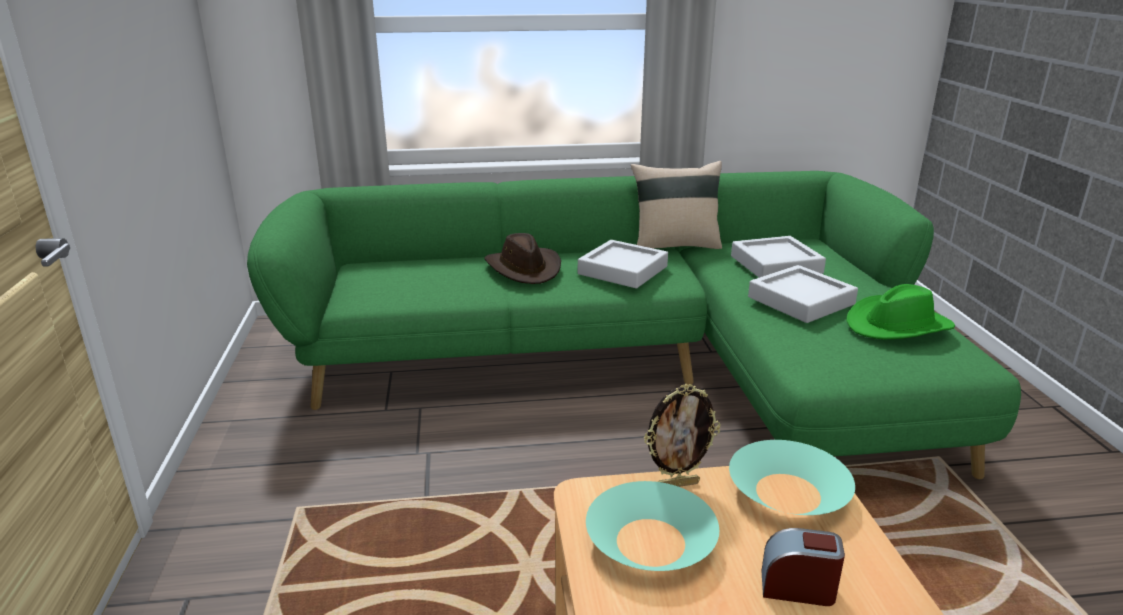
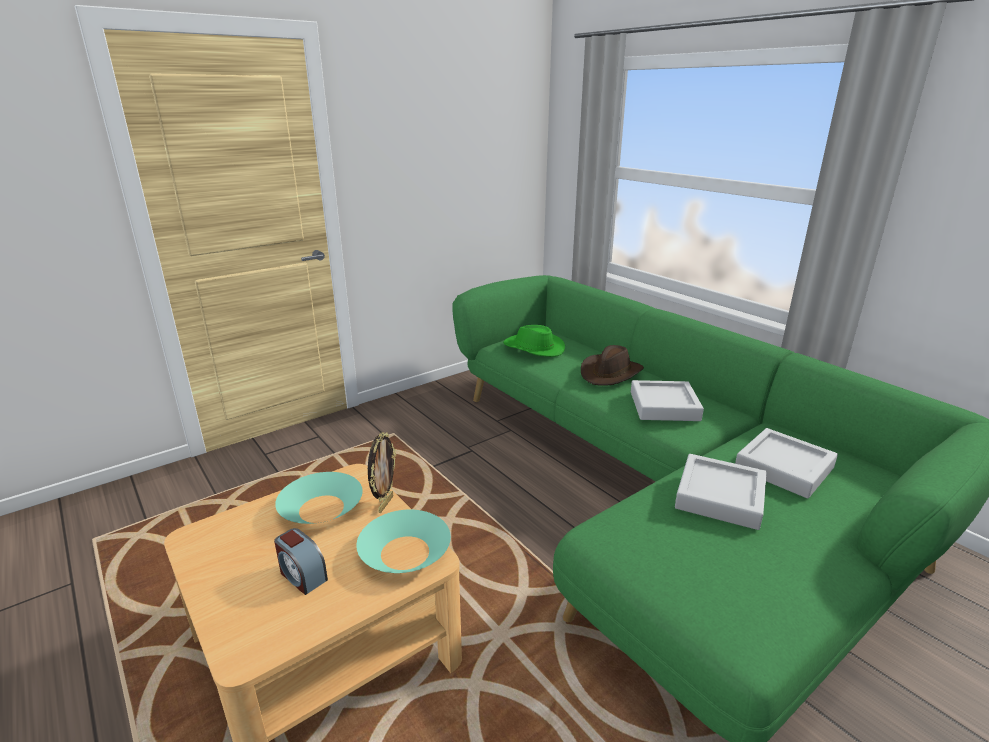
camera: 60 degrees right, 0 degrees up
(674, 246) = (755, 415): beige pillow -> none
(677, 484) = (385, 504): picture frame -> picture frame turned 120 degrees counterclockwise
(797, 588) = (302, 576): alarm clock -> alarm clock turned 150 degrees clockwise
(898, 325) = (748, 567): green hat -> green hat (533, 348)

